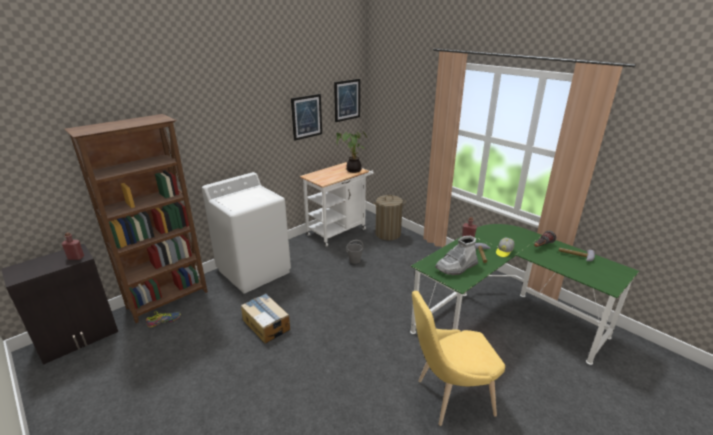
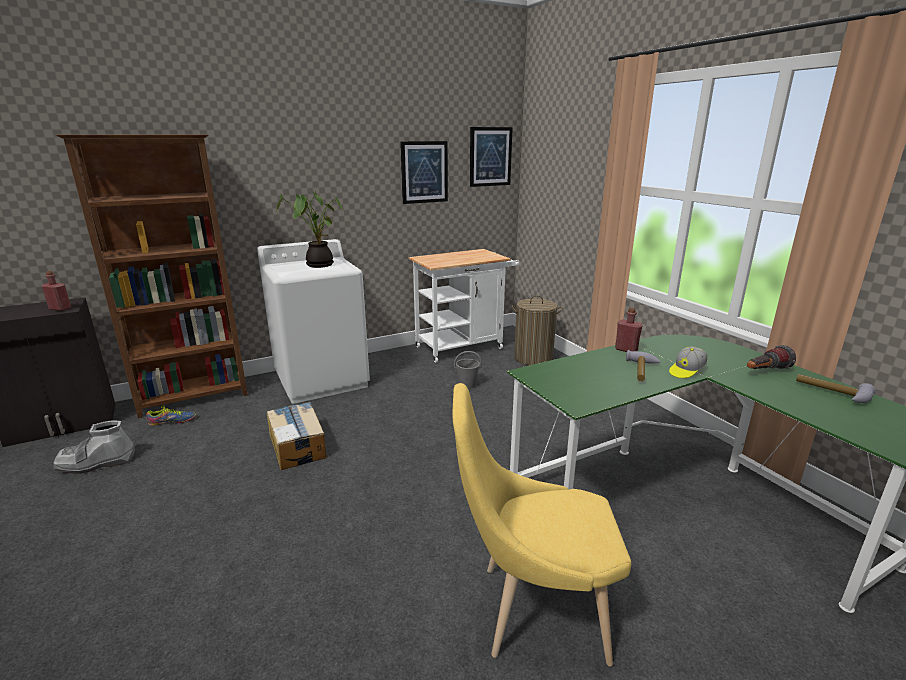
camera: 15 degrees right, 5 degrees down
(352, 170) = (486, 256): potted plant -> potted plant (318, 264)
(456, 267) = (585, 381): grey boot -> grey boot (96, 463)

